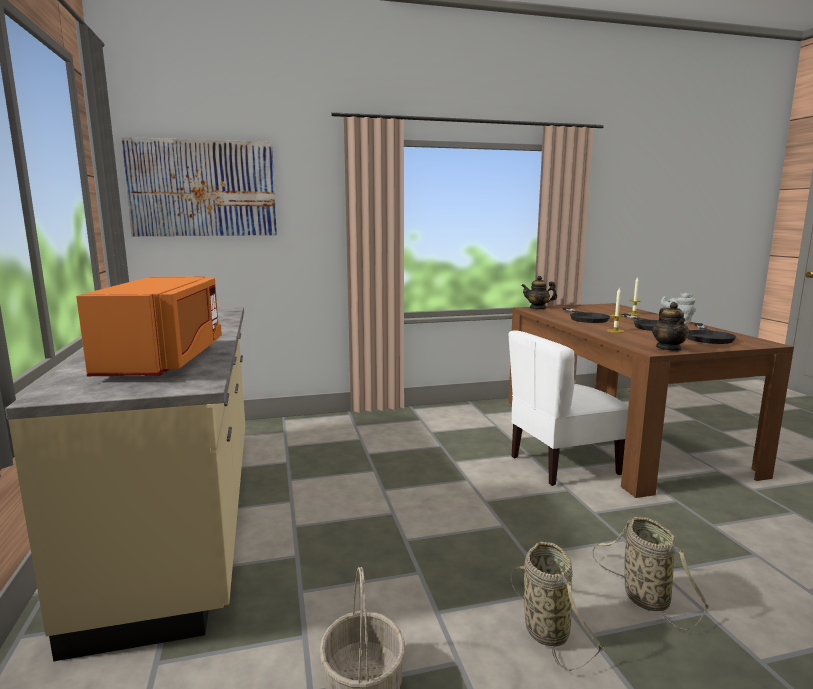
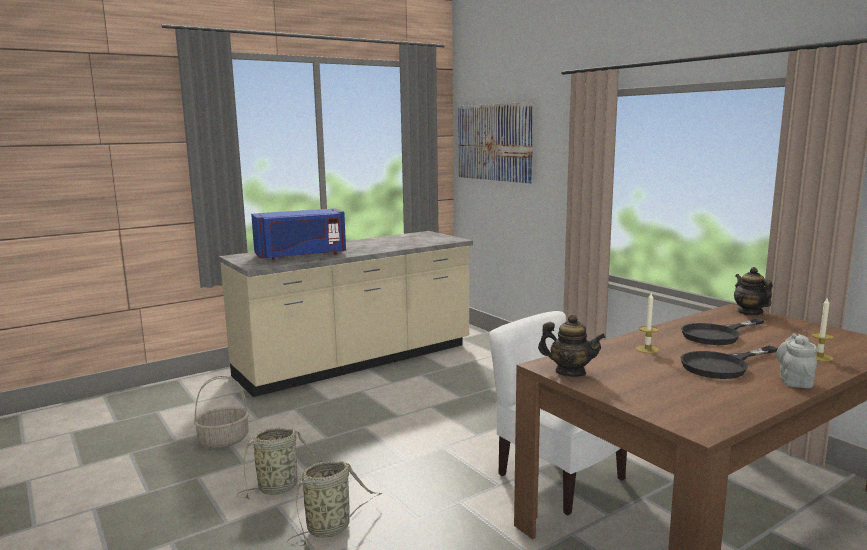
camera: 70 degrees right, 0 degrees up
(164, 360) = (301, 255): orange microwave -> blue microwave
(669, 348) = (570, 372): teapot -> teapot turned 135 degrees counterclockwise
(707, 337) = (687, 394): black frying pan -> none

